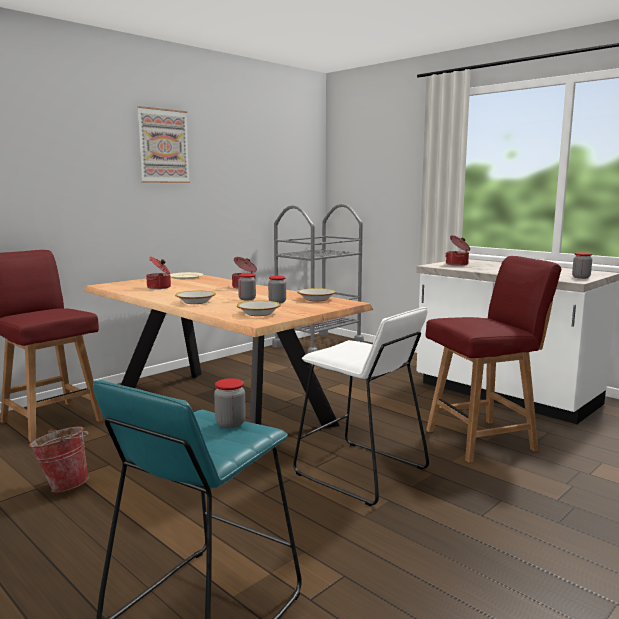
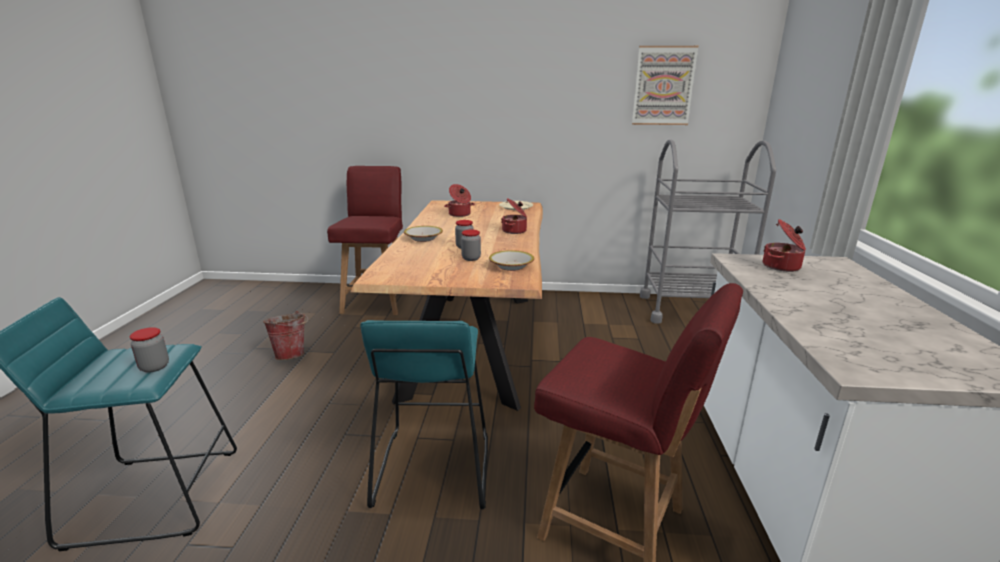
camera: 50 degrees right, 10 degrees up
(163, 146) = (522, 70): picture -> picture (663, 86)
(258, 313) = (410, 267): bowl -> none
(360, 472) = (432, 468): white stool -> turquoise stool
(581, 277) = (902, 369): jar -> none

